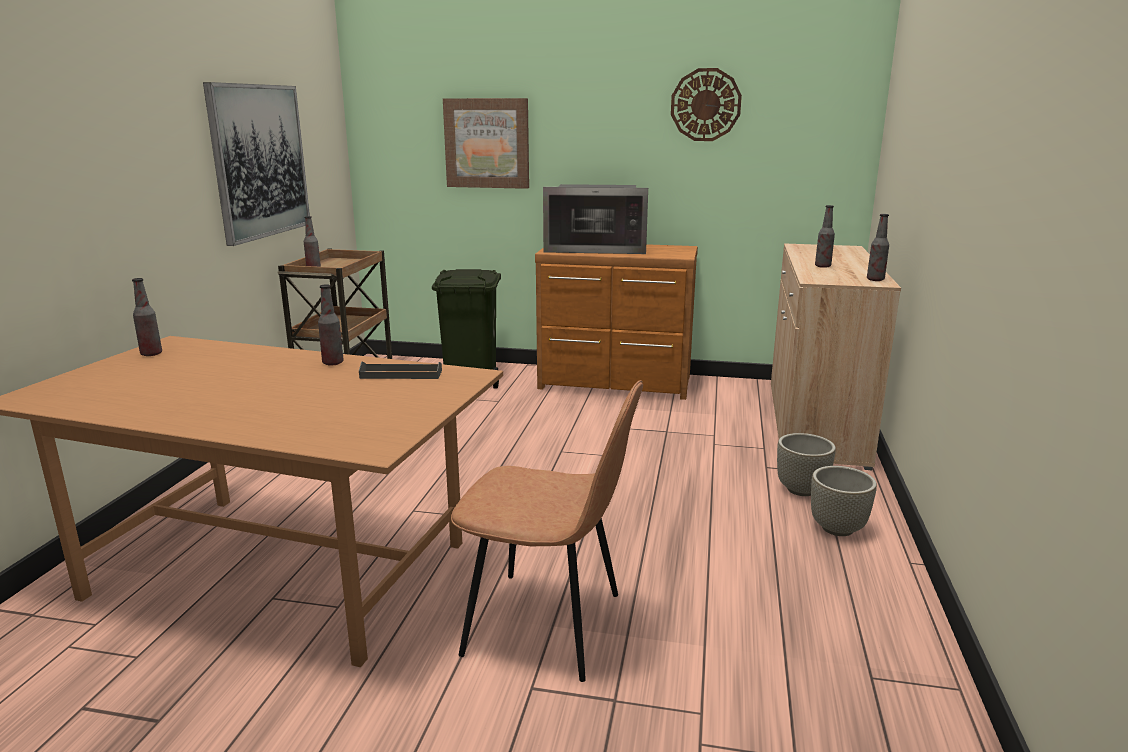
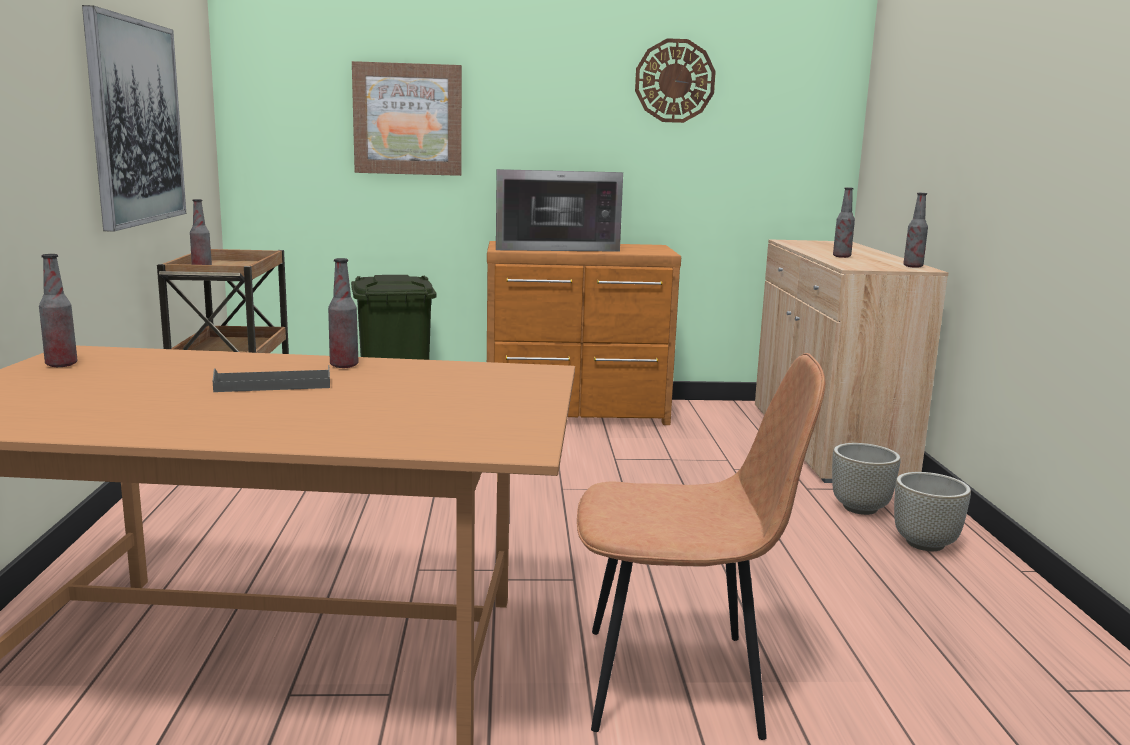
camera: 15 degrees left, 5 degrees down
(401, 374) = (451, 373): grey tray -> grey tray (273, 385)

